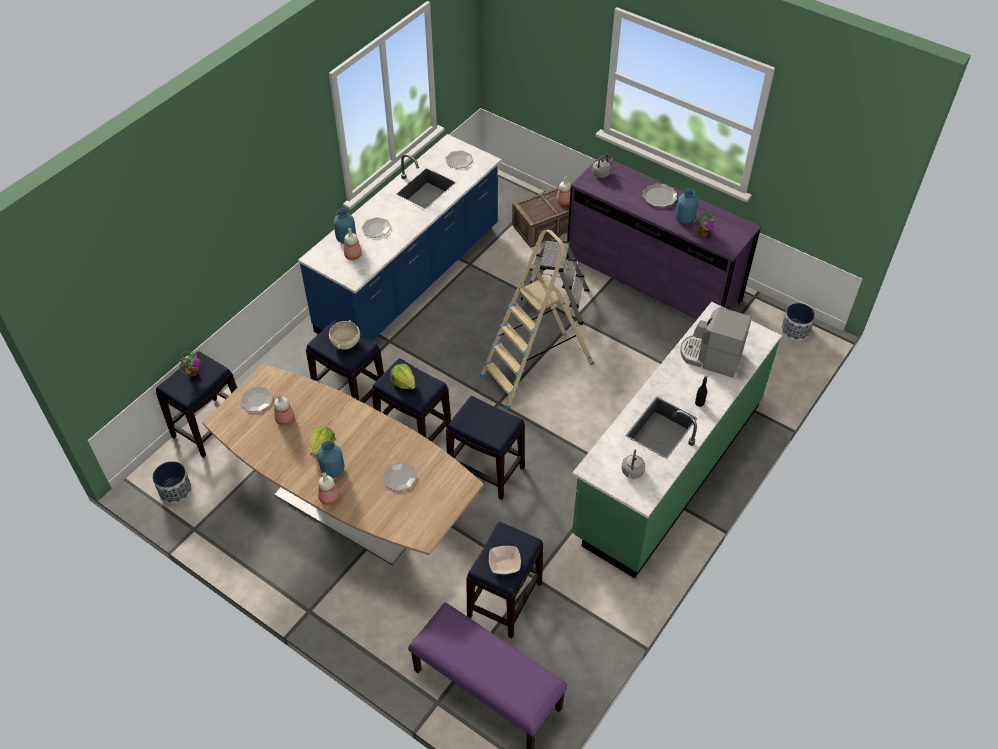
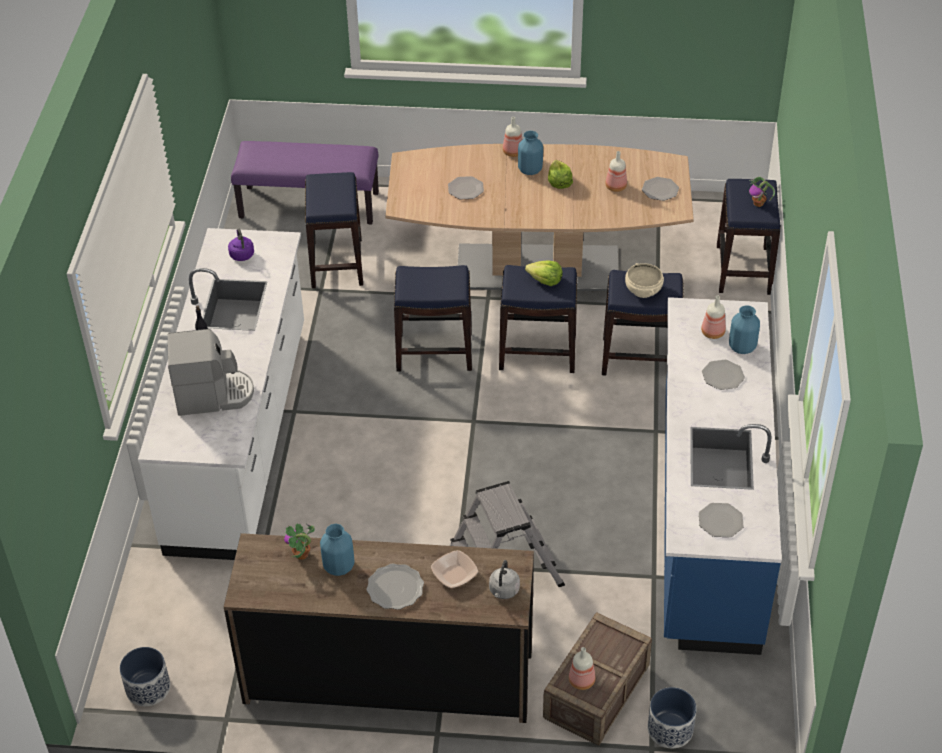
camera: 150 degrees right, 5 degrees down
(175, 490) = (709, 214): planter -> planter (669, 729)
(504, 563) = (327, 188): bowl -> bowl (454, 574)
(536, 370) = (458, 476): beige step ladder -> none
(632, 472) = (241, 254): grey kettle -> purple kettle
(653, 280) = (387, 675): purple dresser -> brown dresser
(667, 468) = (240, 436): green counter -> white counter

